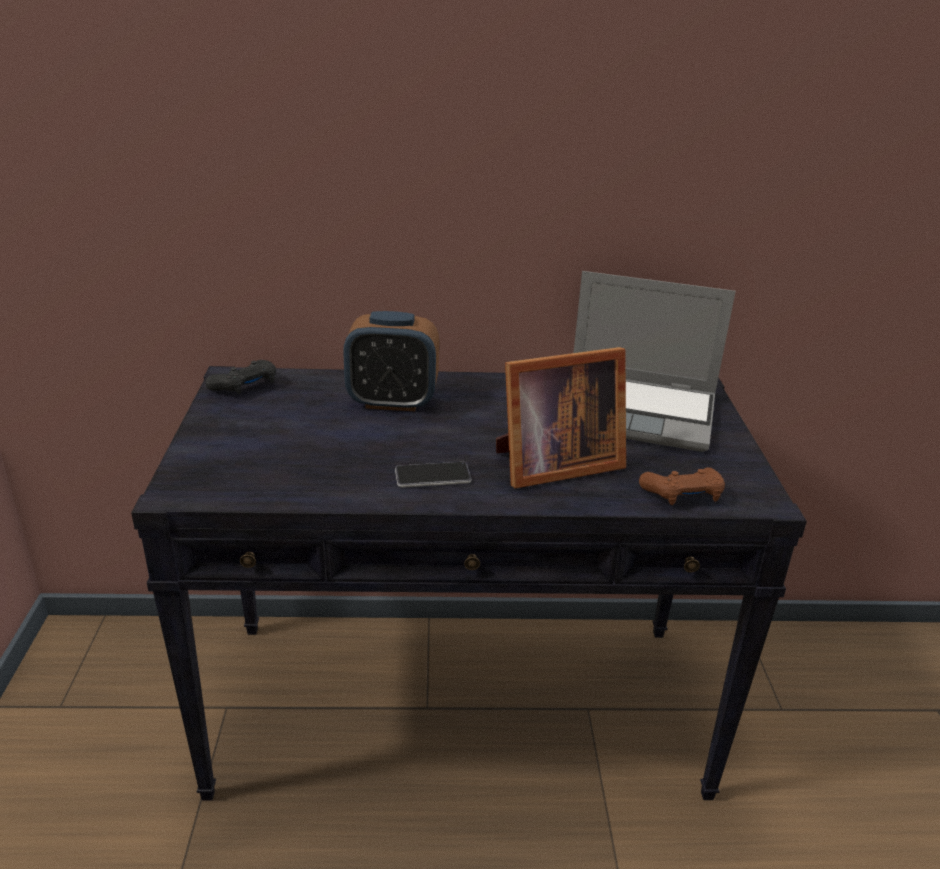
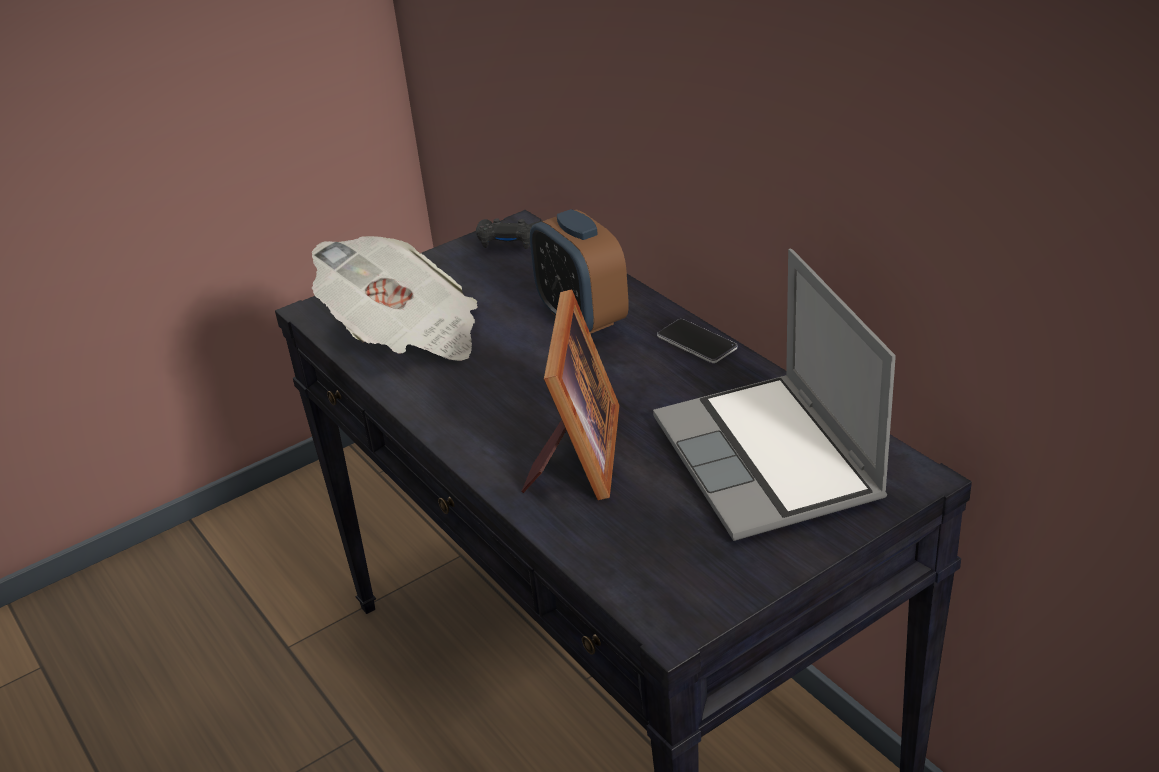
camera: 60 degrees right, 5 degrees up
(292, 468) = (406, 335): none -> newspaper
(432, 476) = (473, 403): phone -> phone (696, 342)
(552, 465) = (576, 456): picture frame -> picture frame turned 120 degrees counterclockwise
(683, 495) = (616, 561): brown game controller -> none

